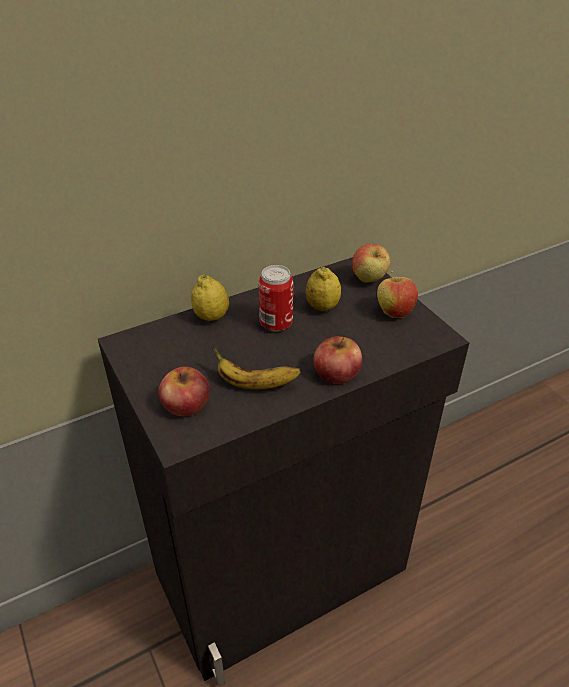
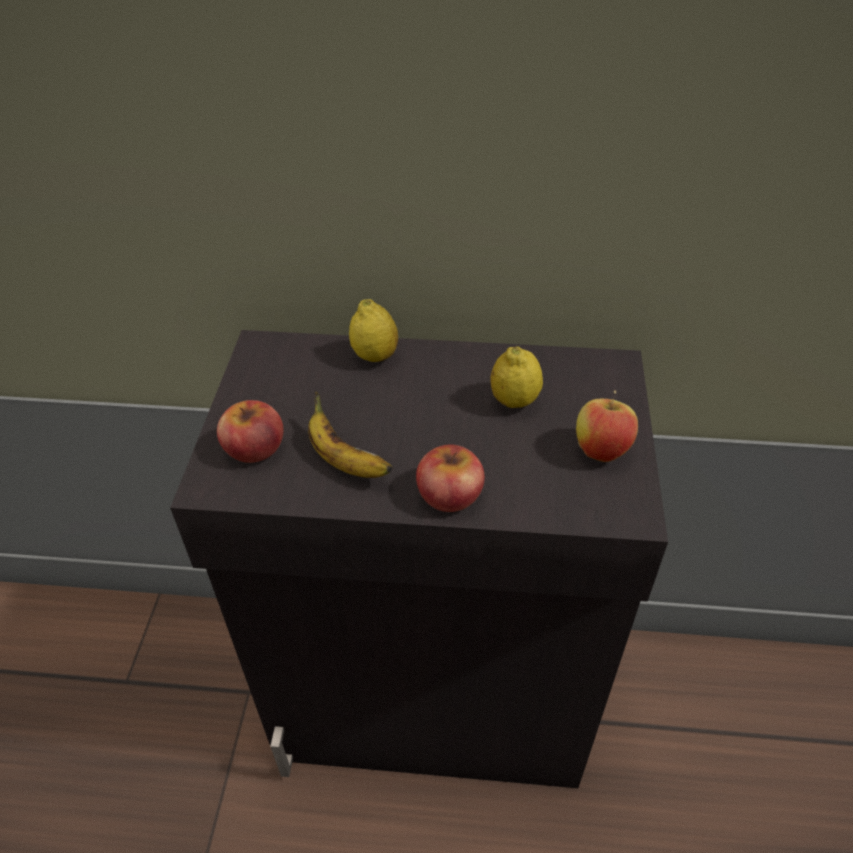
camera: 35 degrees right, 5 degrees up
(276, 324) = (438, 397): can -> none
(369, 280) = (611, 390): apple -> none

